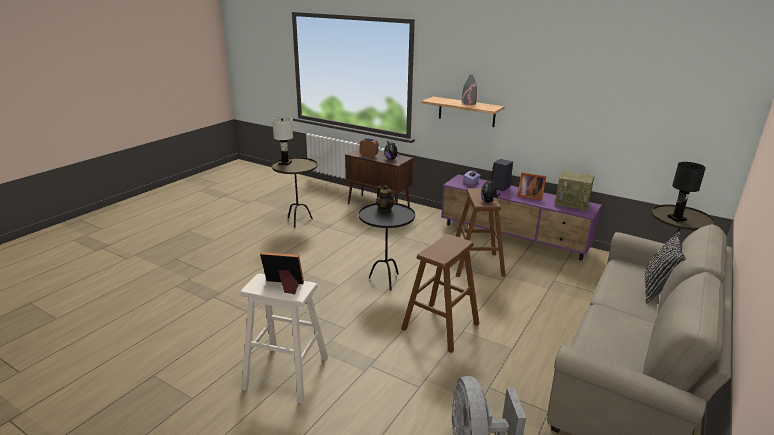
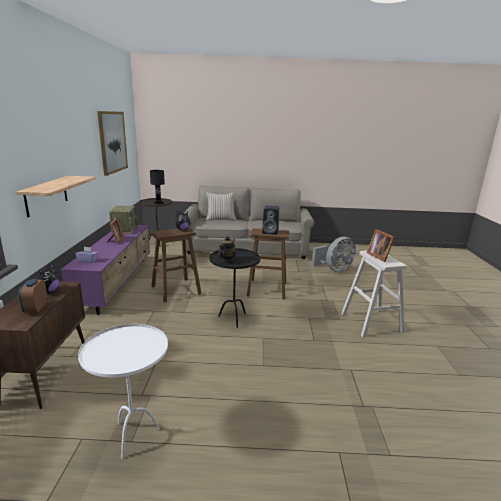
camera: 120 degrees left, 5 degrees down
(285, 163) = (114, 364): white table lamp -> none
(298, 221) = (133, 436): brown side table -> white side table
(468, 103) = (59, 181): grey vase -> none
(500, 187) = (98, 250): black speaker -> black speaker (271, 232)
(638, 97) = (112, 142): none -> picture
(656, 290) = (220, 219): black pillow -> beige pillow

